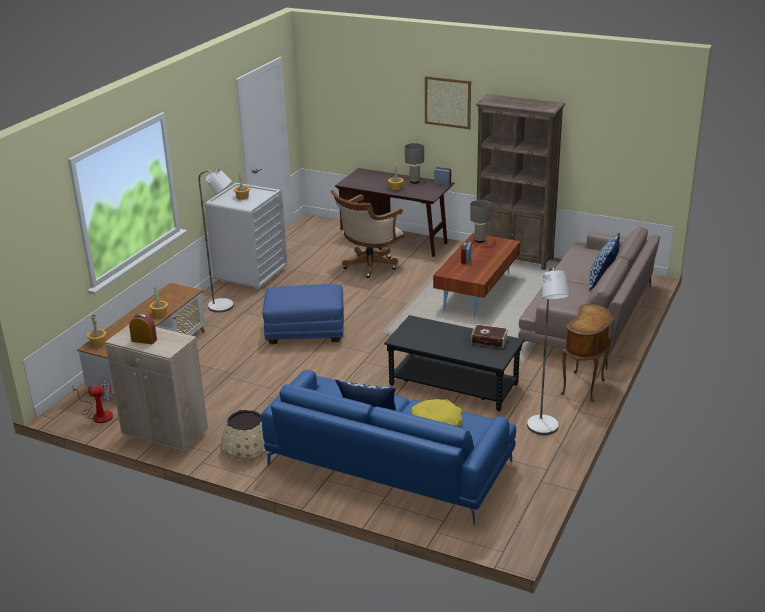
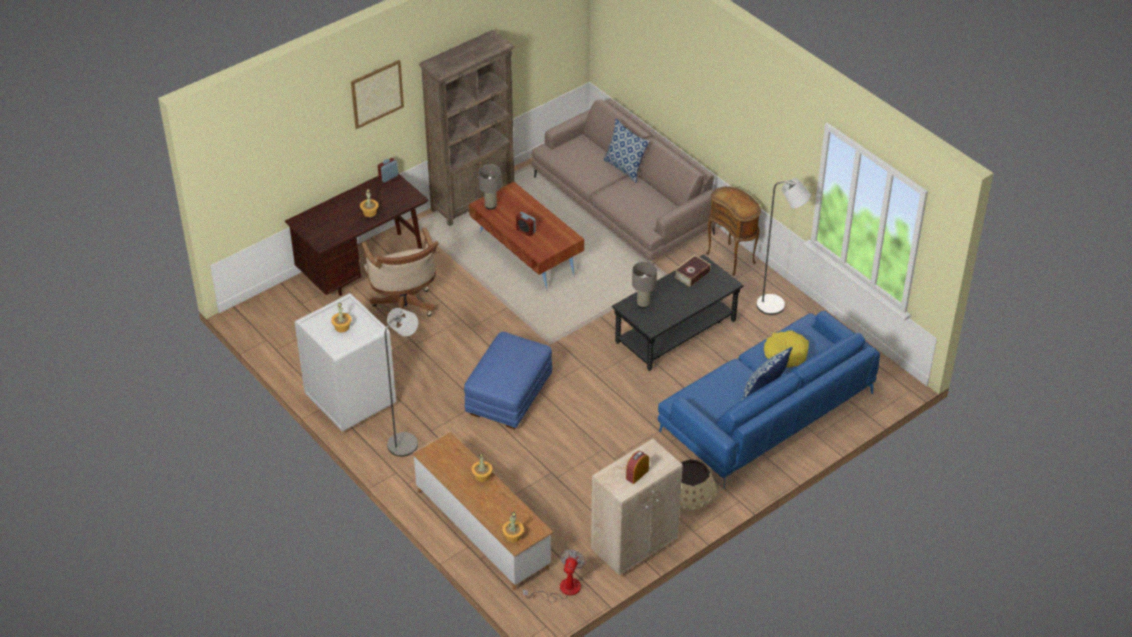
camera: 65 degrees left, 15 degrees up
(414, 181) = (364, 194): grey table lamp -> grey table lamp (643, 304)

